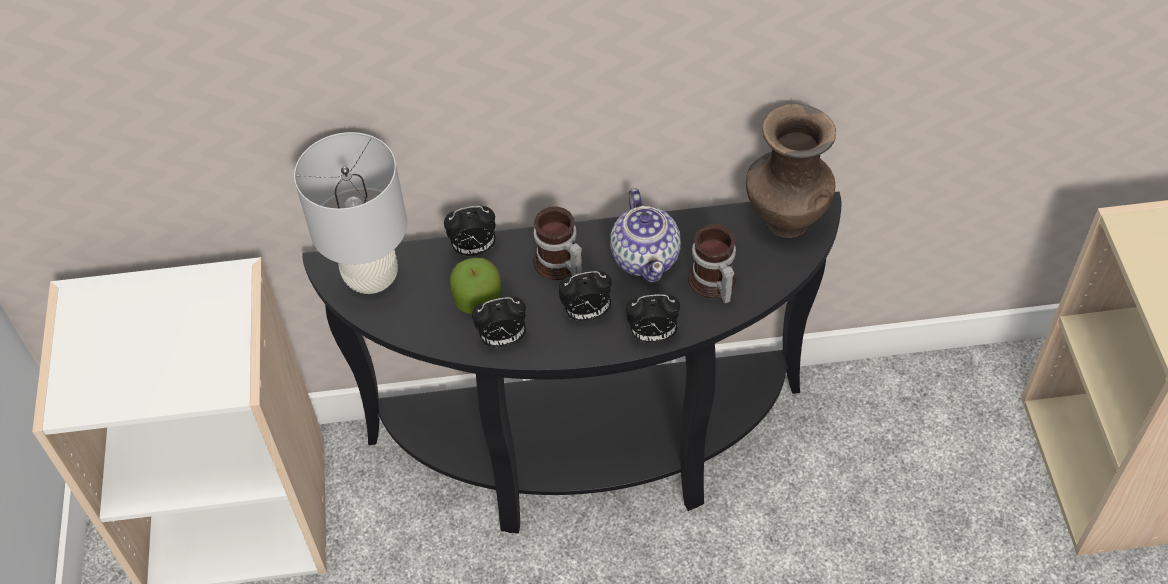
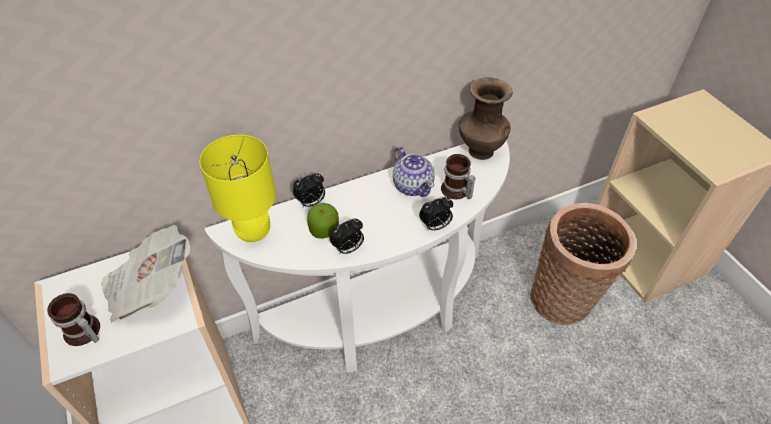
camera: 20 degrees left, 5 degrees down
(201, 330) = (151, 288): none -> newspaper
(371, 280) = (254, 233): grey table lamp -> yellow table lamp
(558, 266) = (365, 201): mug -> mug (83, 333)
(586, 314) = (392, 223): alarm clock -> none
(591, 457) = (382, 318): black console table -> white console table
(926, 511) = (564, 300): none -> basket

